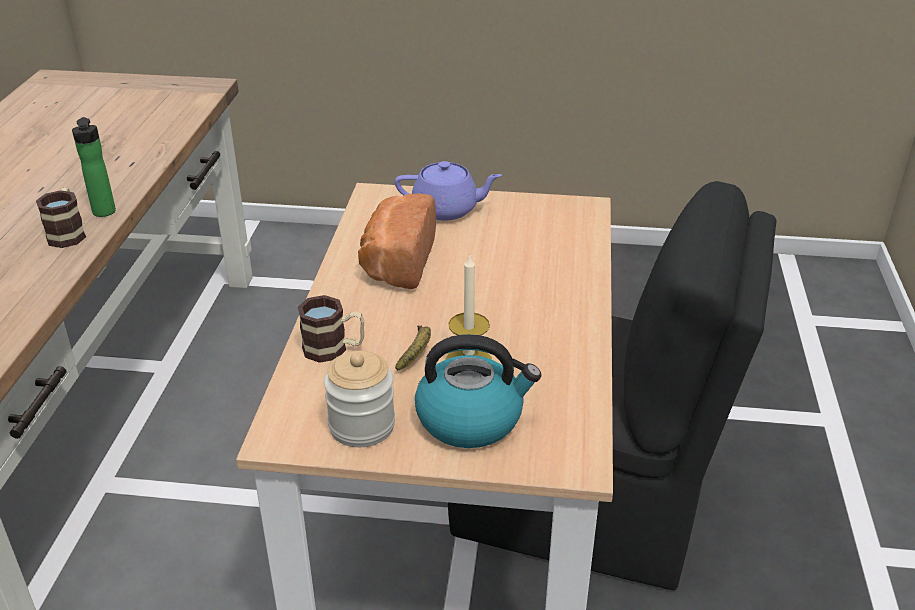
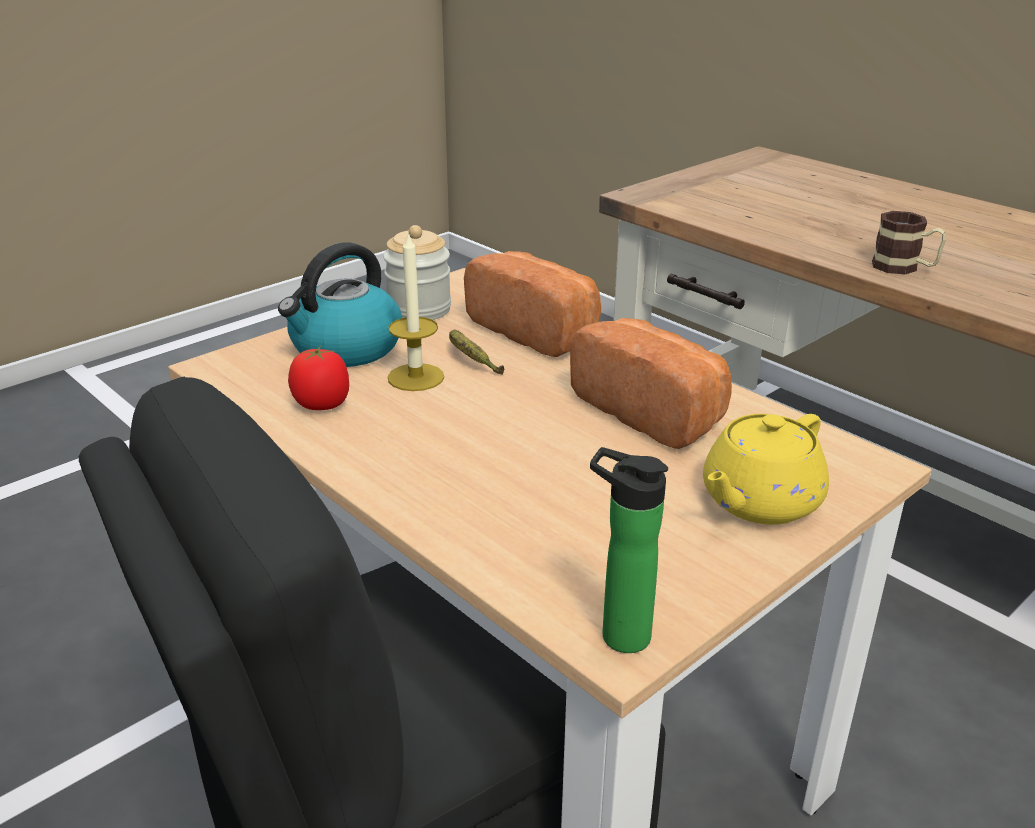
camera: 130 degrees right, 5 degrees down
(104, 213) = (939, 288): bottle -> bottle (618, 634)
(334, 349) = (538, 330): mug -> bread
(447, 209) = (759, 502): purple teapot -> yellow teapot
(551, 376) = (322, 404): none -> tomato

